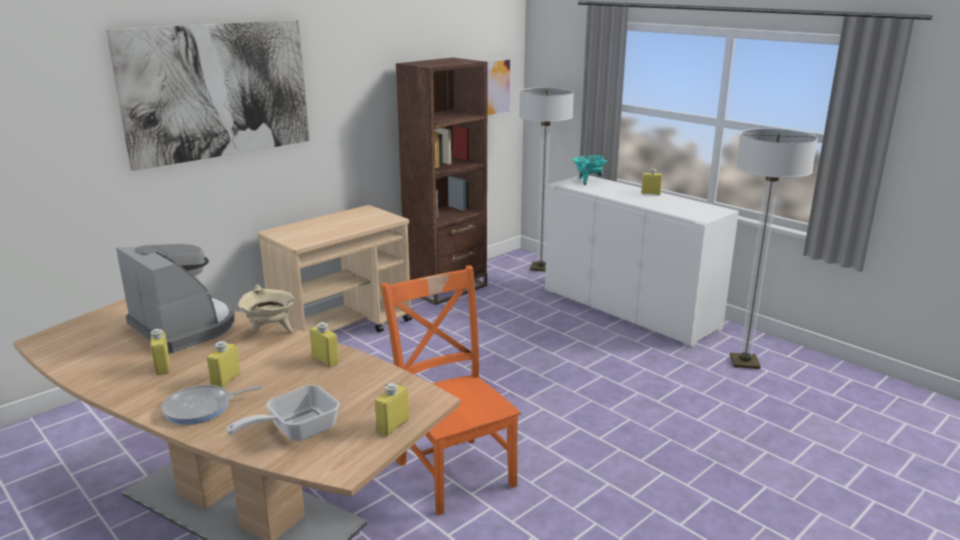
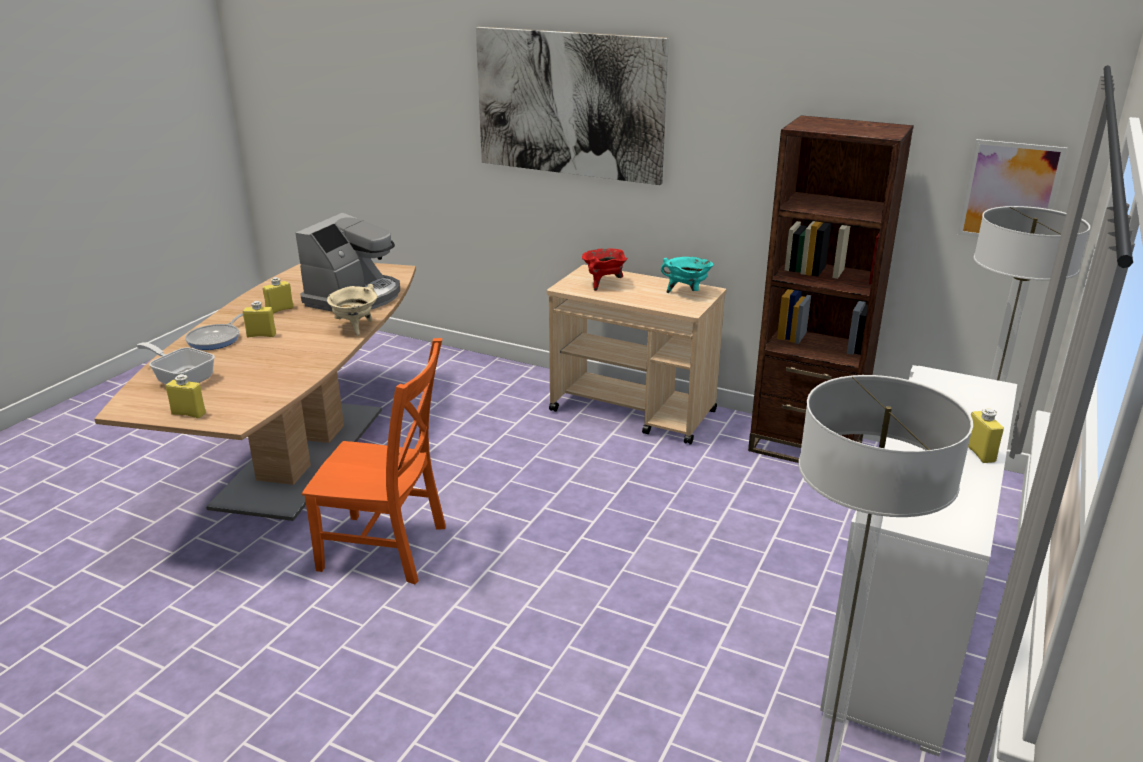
camera: 70 degrees right, 5 degrees up
(202, 408) = (216, 339): frying pan -> frying pan turned 120 degrees counterclockwise
(311, 232) = (603, 284): none -> red cooking pot
(325, 360) = (306, 361): yellow bottle -> none
(453, 470) = (388, 549): orange chair -> orange chair turned 60 degrees clockwise
(588, 181) = (973, 391): turquoise cooking pot -> turquoise cooking pot (687, 293)

